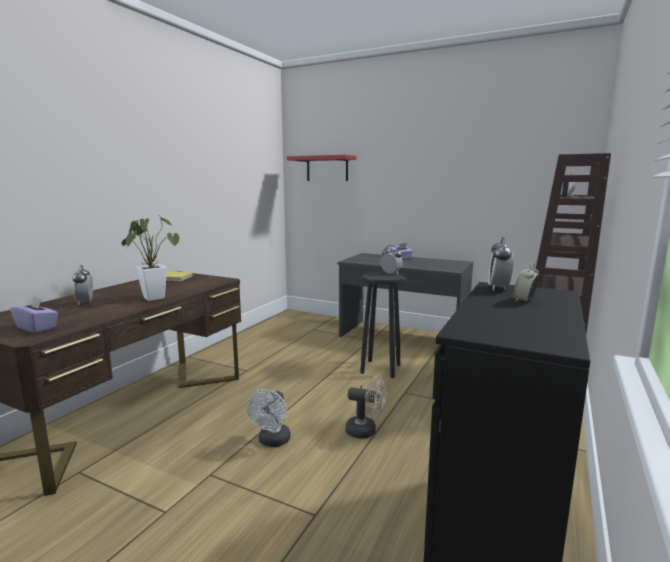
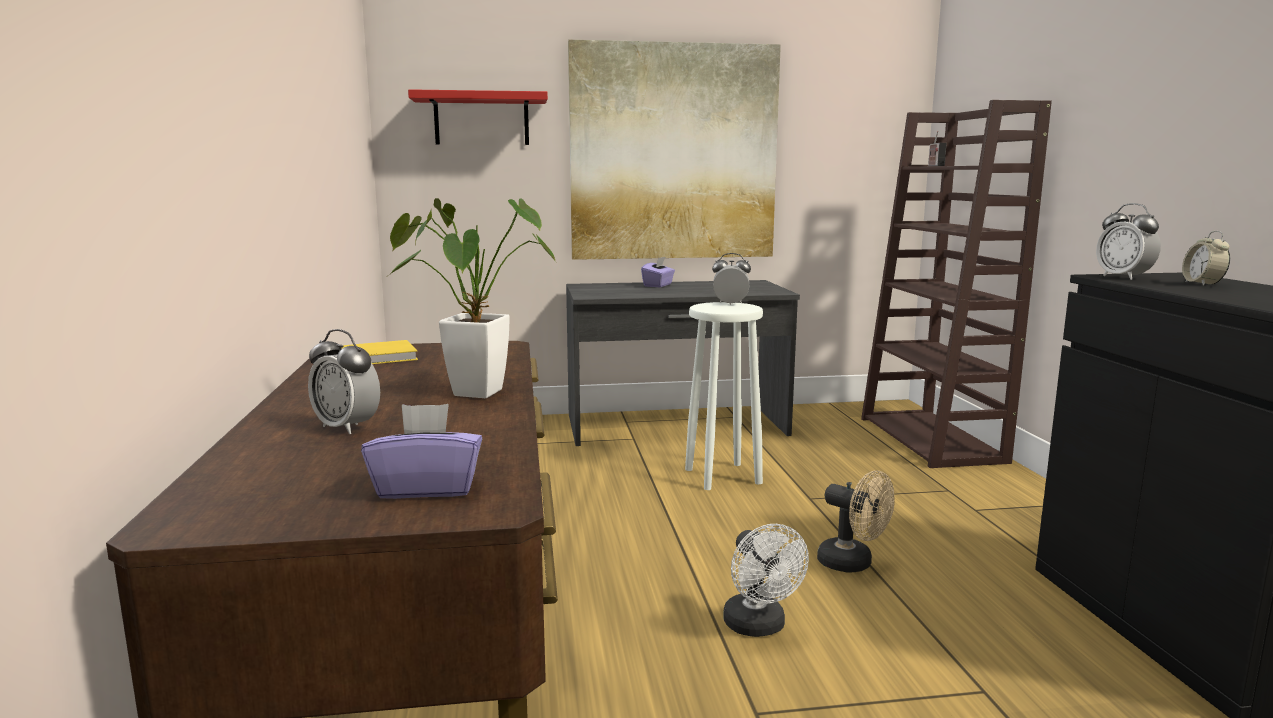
camera: 35 degrees left, 0 degrees up
(366, 431) = (853, 564): beige fan -> beige fan turned 60 degrees clockwise
(380, 368) = (721, 476): black stool -> white stool
(421, 185) = (673, 153): none -> picture

